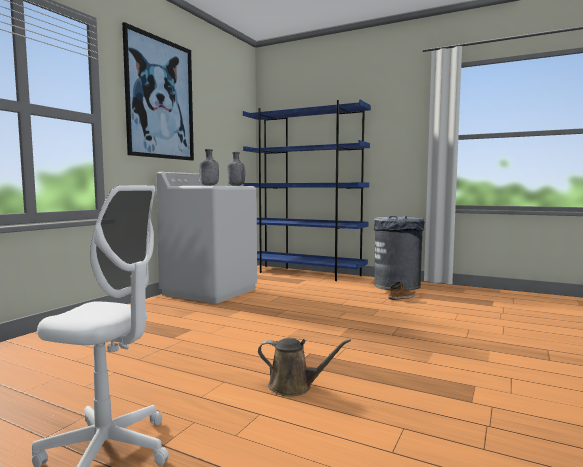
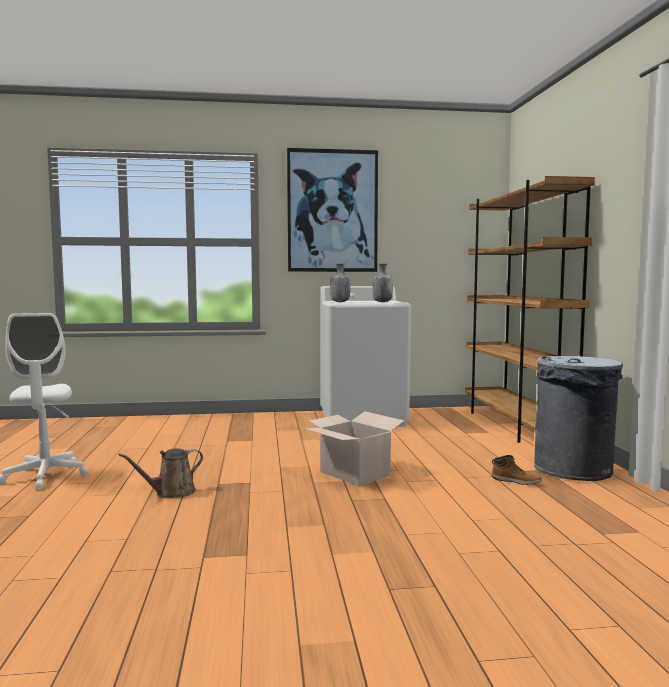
camera: 55 degrees right, 0 degrees up
(294, 386) = (171, 493): brown watering can -> brown watering can turned 75 degrees clockwise
(304, 273) = (515, 426): blue bookcase -> brown bookcase
(338, 322) = (355, 473): none -> cardboard box

